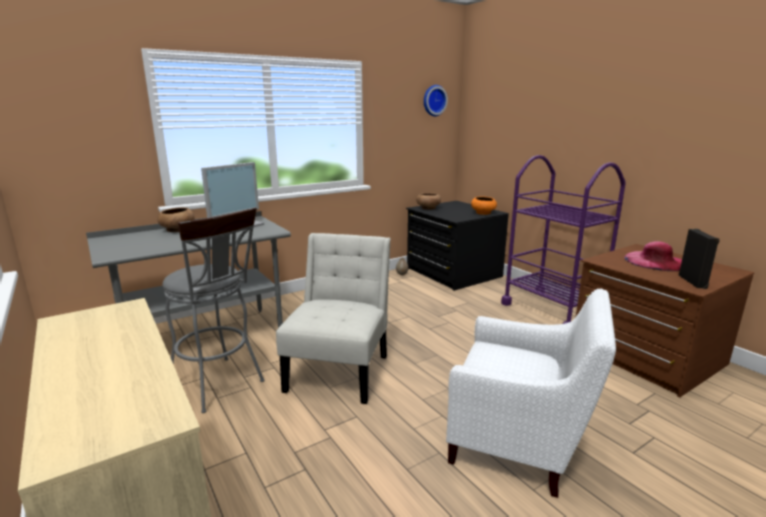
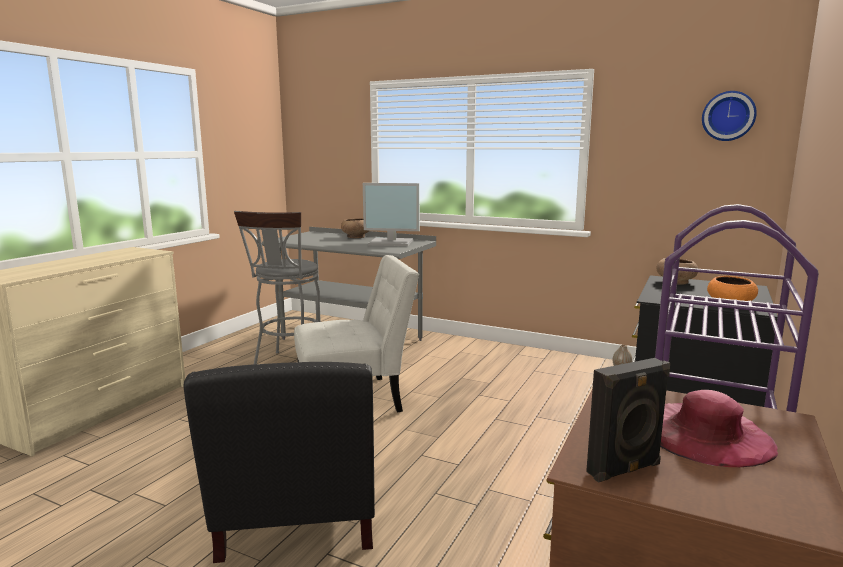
camera: 60 degrees right, 5 degrees down
(520, 444) = (296, 523): white armchair -> black armchair

